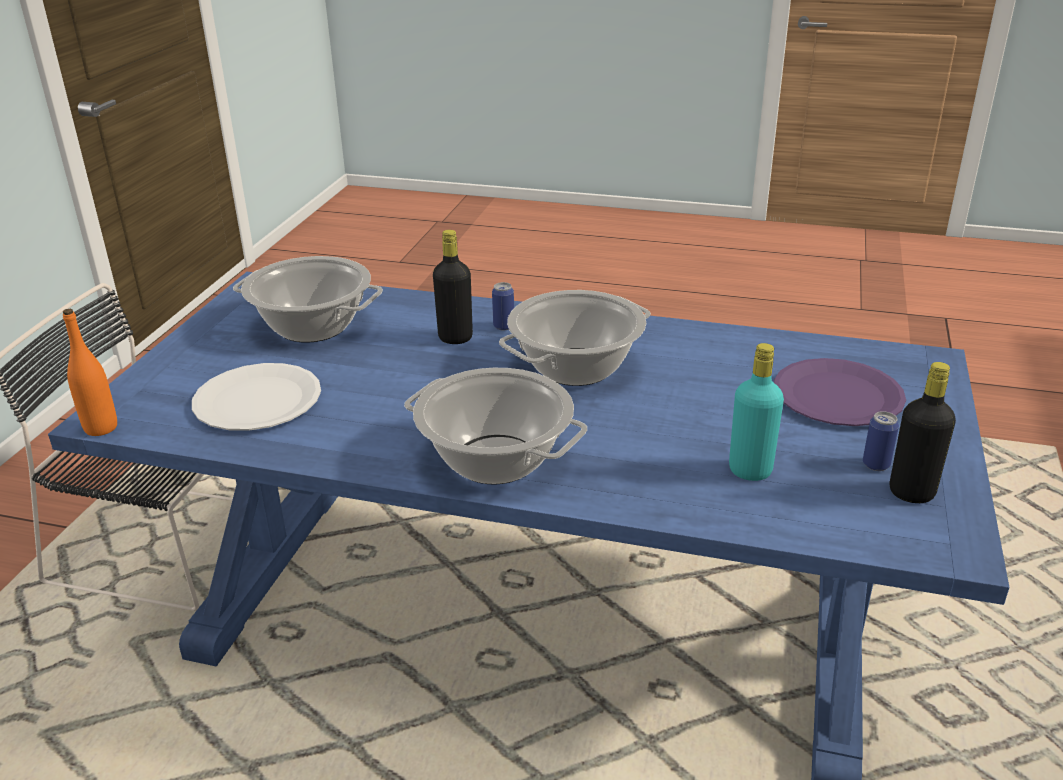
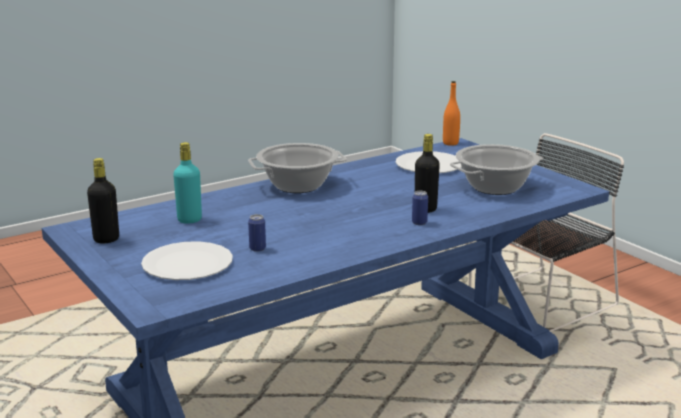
camera: 130 degrees right, 10 degrees down
(576, 368) = (340, 222): cooking pot -> none
(837, 395) = (188, 264): purple plate -> white plate
(876, 464) = (133, 243): can -> can (257, 248)

